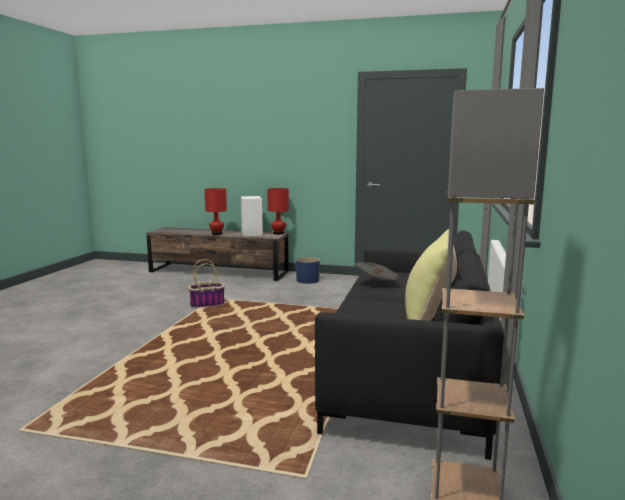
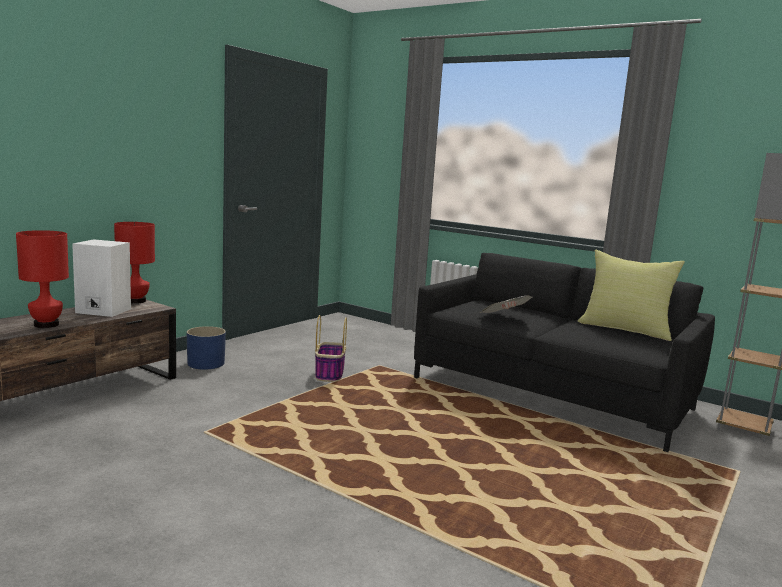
camera: 70 degrees left, 0 degrees up
(207, 304) = (228, 440): basket -> basket (329, 374)

